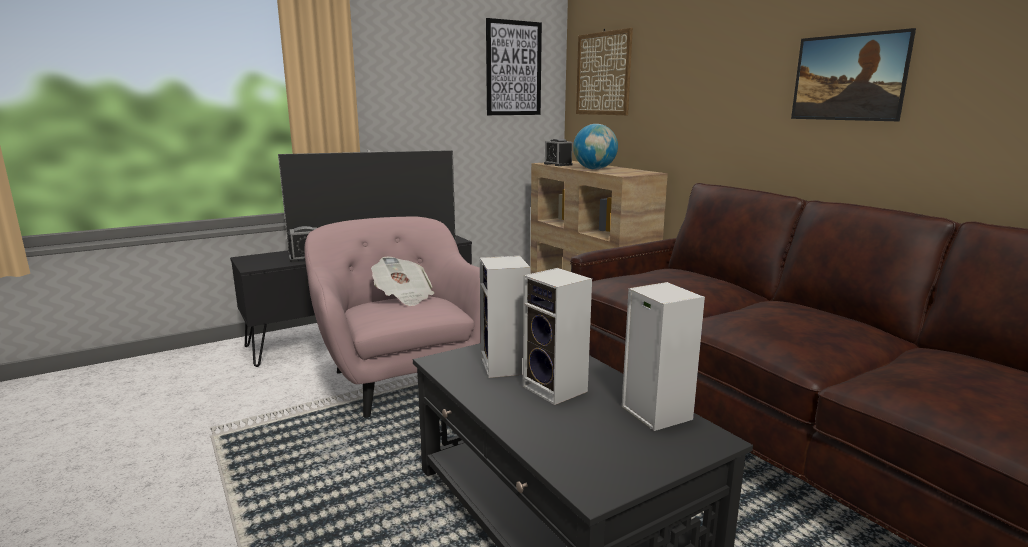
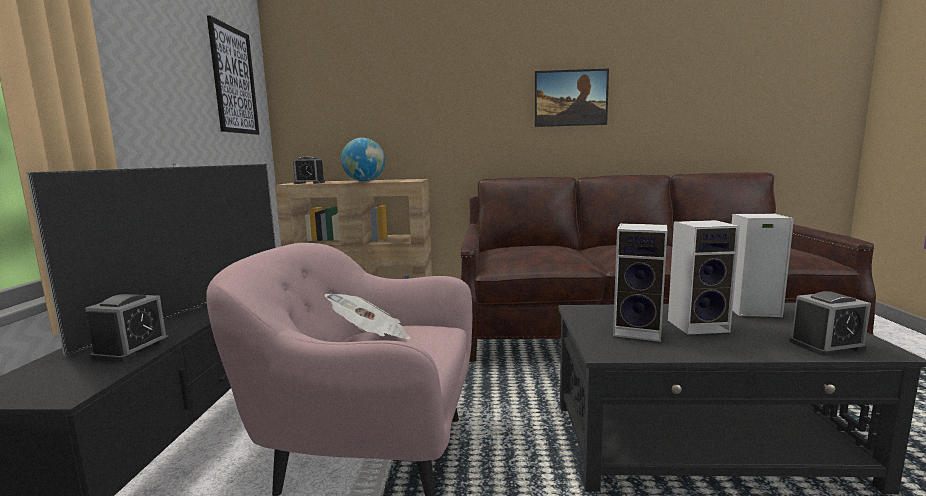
camera: 55 degrees left, 5 degrees down
(572, 455) = (826, 345): none -> alarm clock
(603, 72) = (327, 93): picture -> none

